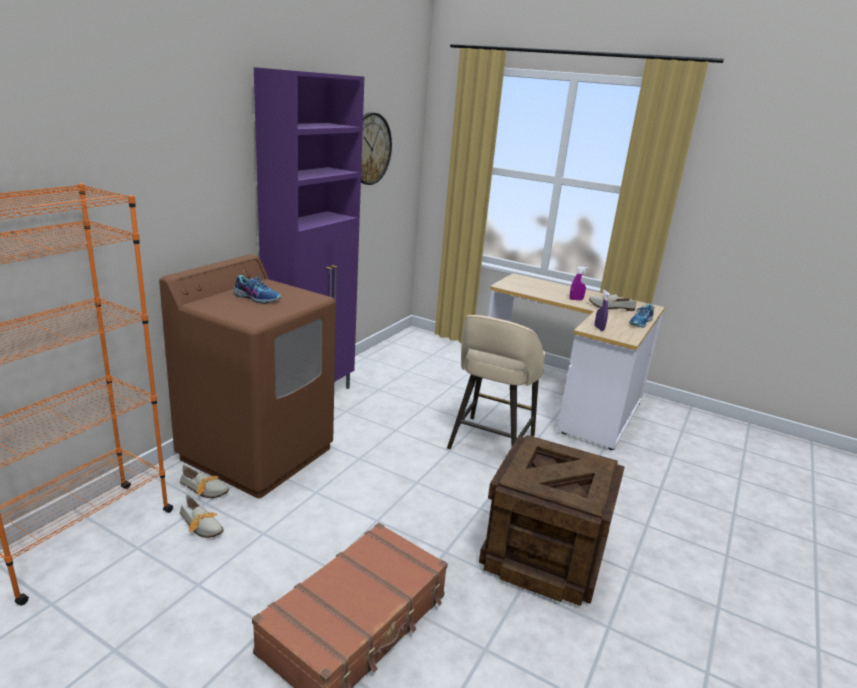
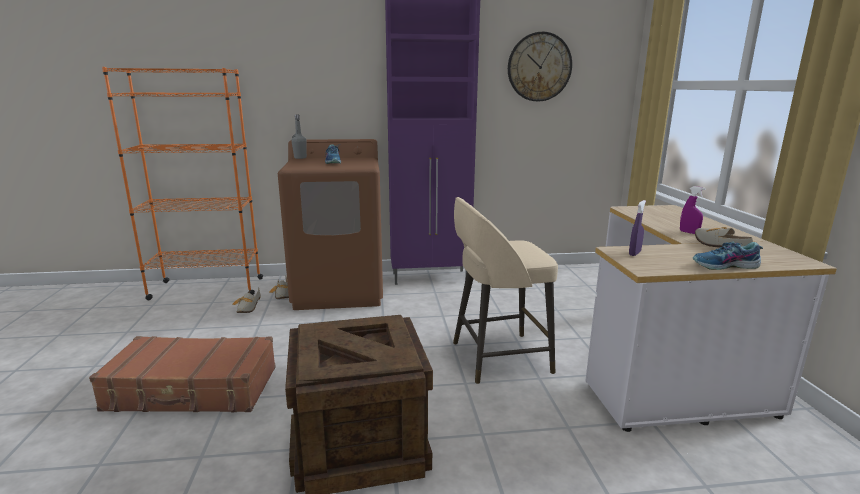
camera: 55 degrees right, 5 degrees down
(201, 301) = (300, 158): none -> grey bottle

